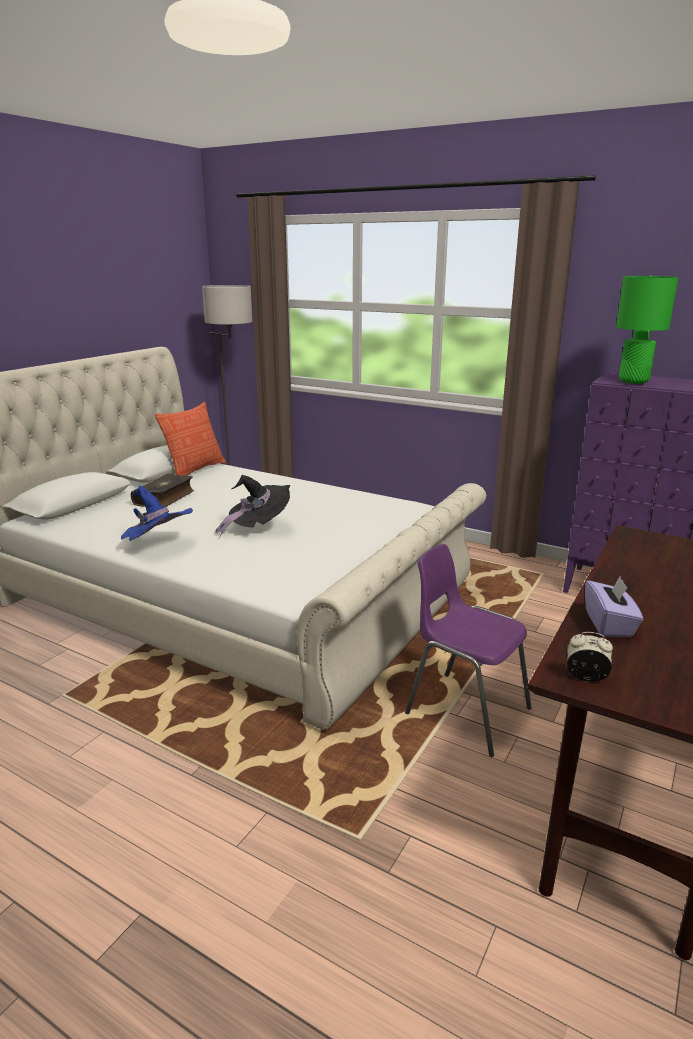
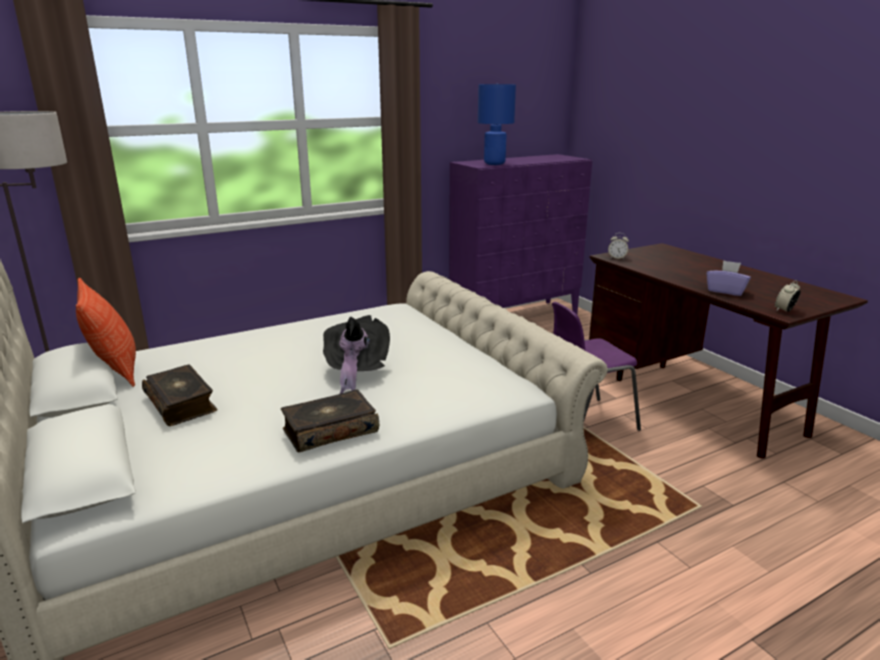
camera: 60 degrees left, 0 degrees up
(157, 545) = (330, 430): blue hat -> book
(633, 383) = (494, 164): green table lamp -> blue table lamp
(635, 540) = (617, 258): none -> alarm clock

